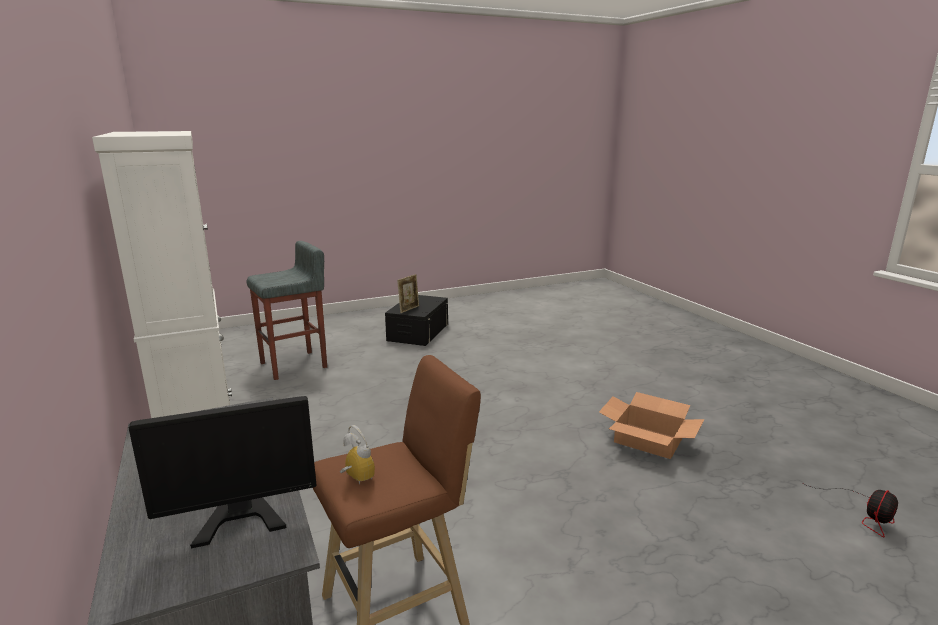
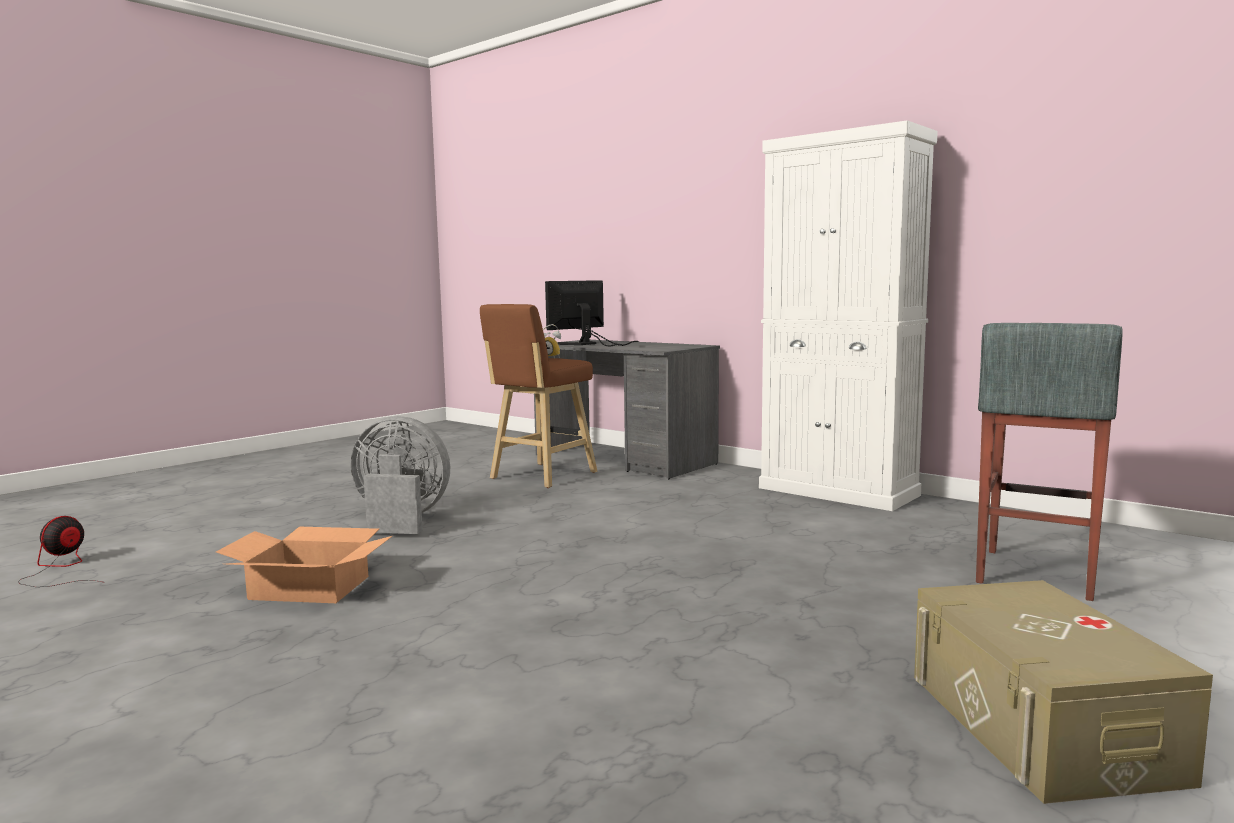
camera: 155 degrees right, 10 degrees down
(409, 309) = (1018, 602): picture frame -> none
(418, 332) = (1040, 726): black storage box -> beige storage box
(595, 522) = (400, 520): none -> grey fan

